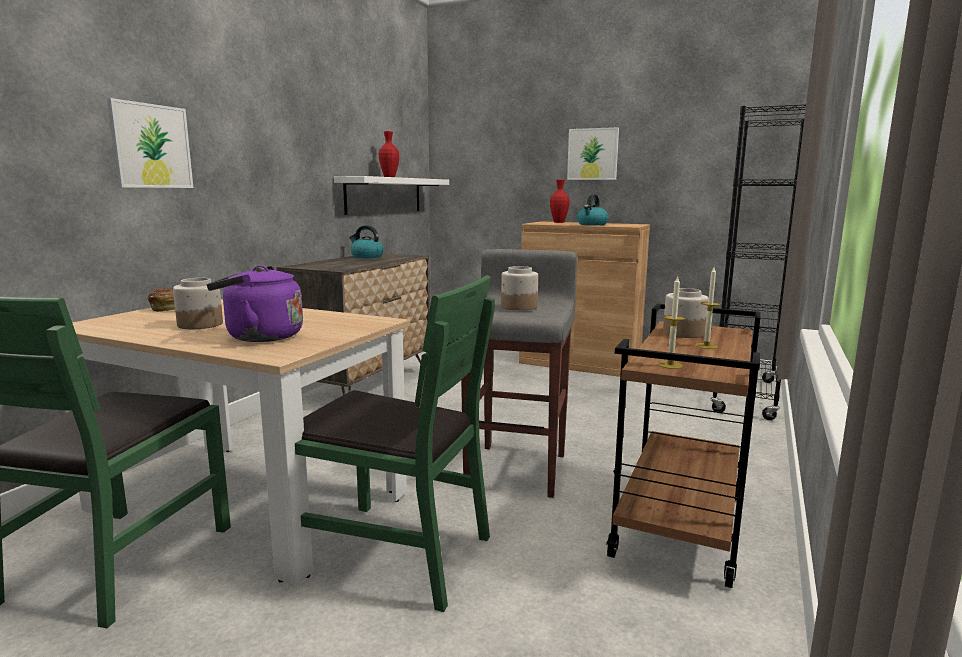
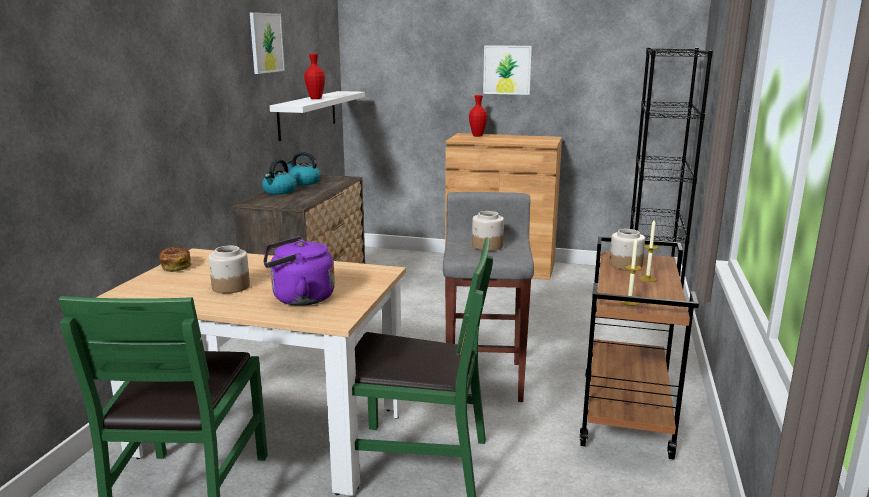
camera: 10 degrees left, 5 degrees up
(151, 146) = (137, 111): picture -> picture (266, 43)
(592, 224) = (512, 140): kettle -> kettle (279, 191)

